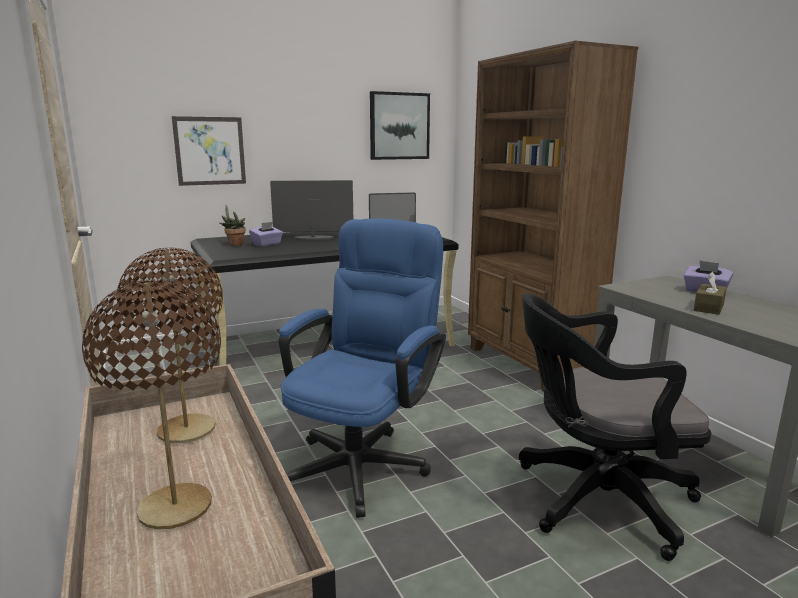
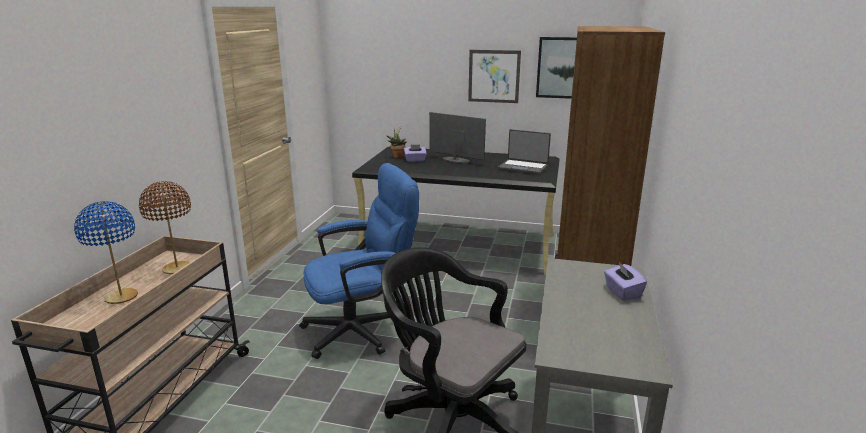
camera: 40 degrees right, 5 degrees up
(174, 508) = (121, 297): brown table lamp -> blue table lamp
(210, 151) = (405, 83): picture -> picture (494, 76)
(708, 307) = (574, 305): brown tissue box -> none

